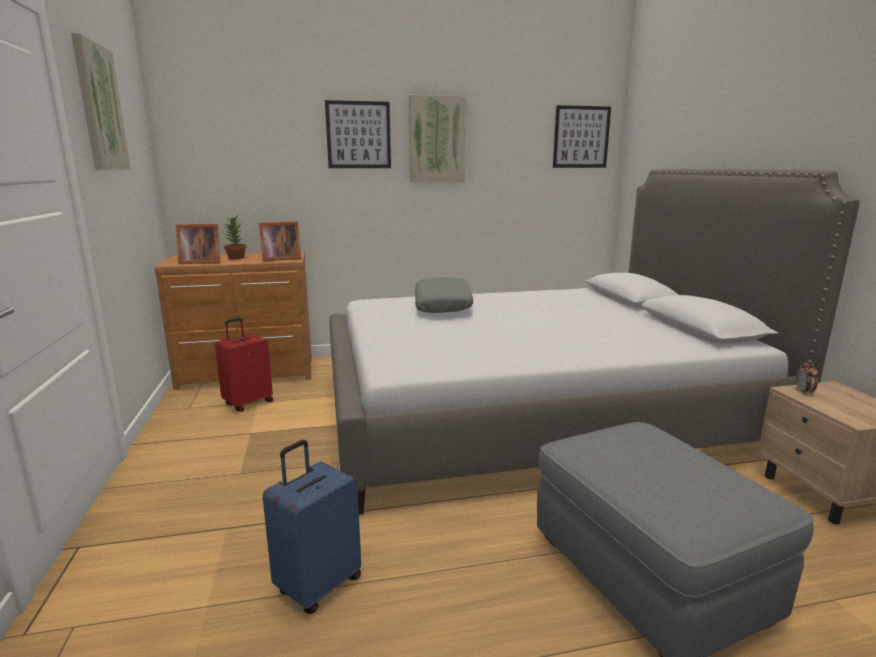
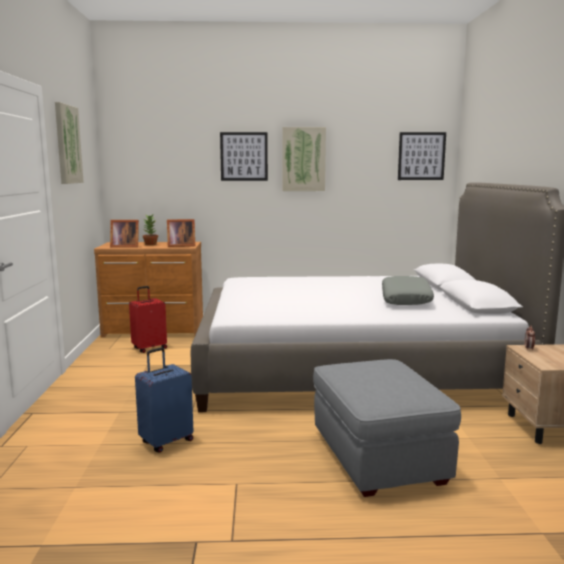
camera: 10 degrees right, 5 degrees down
(443, 305) = (292, 282): grey pillow -> grey pillow (406, 299)

